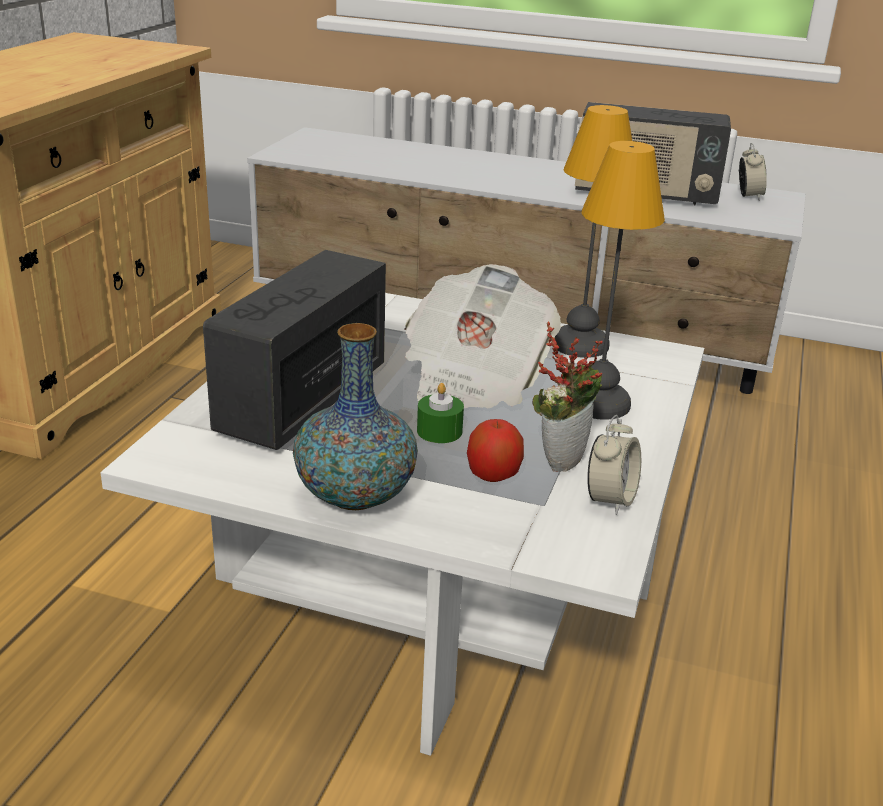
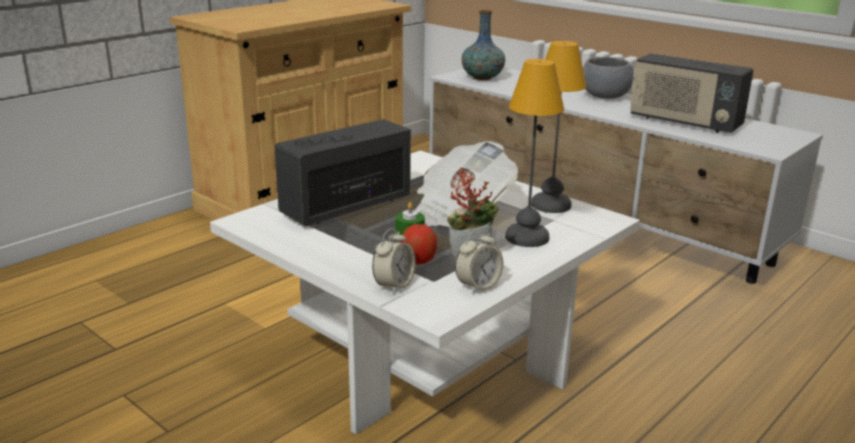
camera: 25 degrees right, 5 degrees down
(355, 495) = (328, 256): vase -> vase (482, 78)
(513, 165) = (605, 96): none -> grey bowl
(748, 196) = (769, 131): alarm clock -> alarm clock (394, 285)

